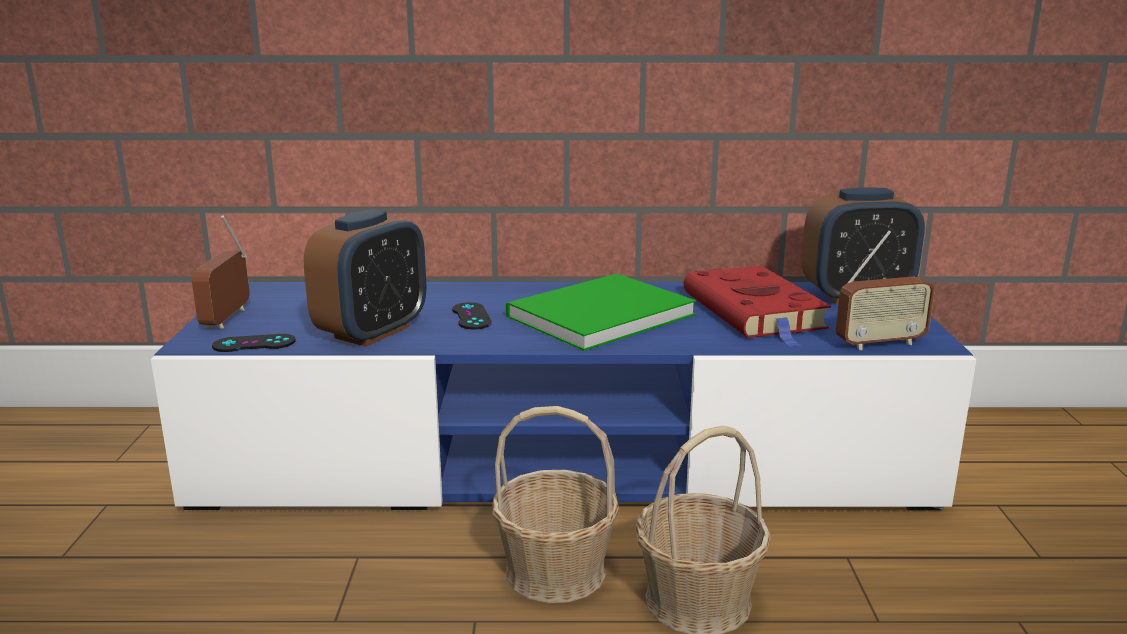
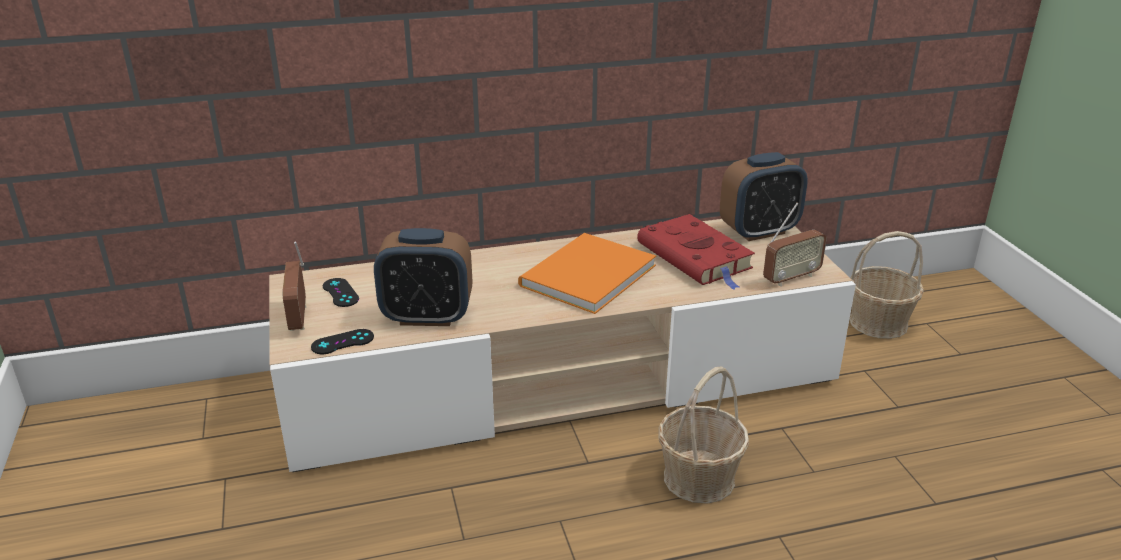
camera: 15 degrees left, 10 degrees up
(372, 332) = (427, 317): alarm clock -> alarm clock turned 75 degrees clockwise
(471, 316) = (492, 289): black game controller -> black game controller (340, 293)
(556, 572) = (597, 473): basket -> basket (879, 323)
(563, 460) = (560, 380): blue tv stand -> beige tv stand
(594, 315) = (583, 276): green book -> orange book

